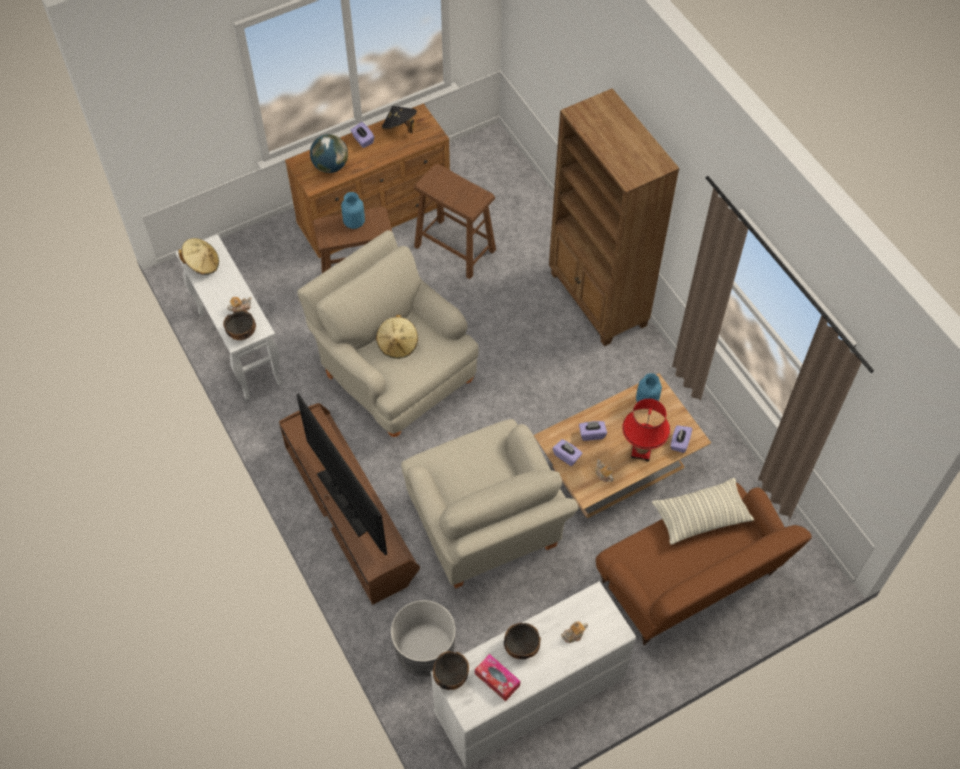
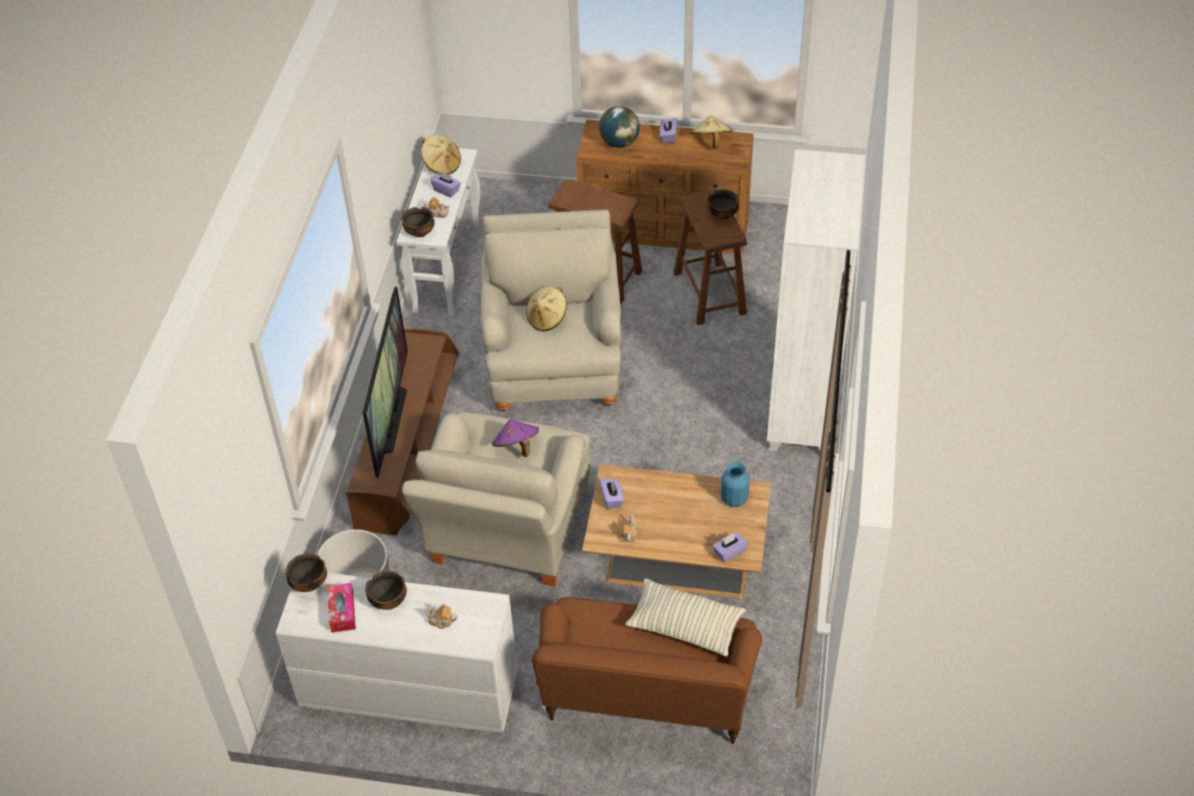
camera: 40 degrees right, 10 degrees down
(354, 222) = (598, 198): blue vase -> none
(400, 127) = (711, 142): black hat -> beige hat
(458, 183) = (722, 215): none -> bowl
(474, 462) = (516, 447): none -> purple hat
(592, 434) = (653, 495): purple tissue box -> purple tissue box (447, 190)
(597, 300) = (802, 408): brown bookcase -> white bookcase
(641, 451) = (684, 537): red table lamp -> none

